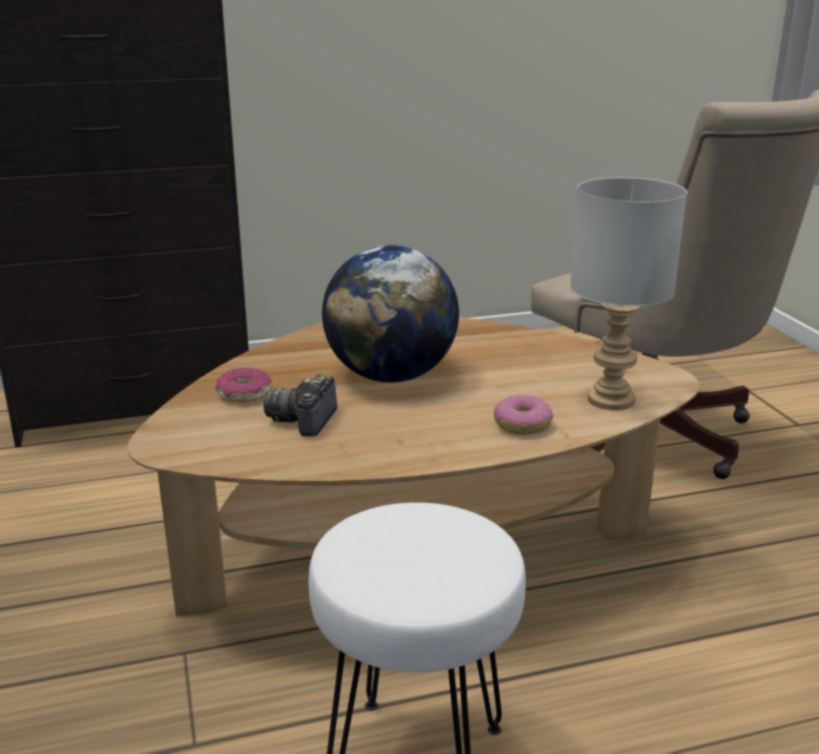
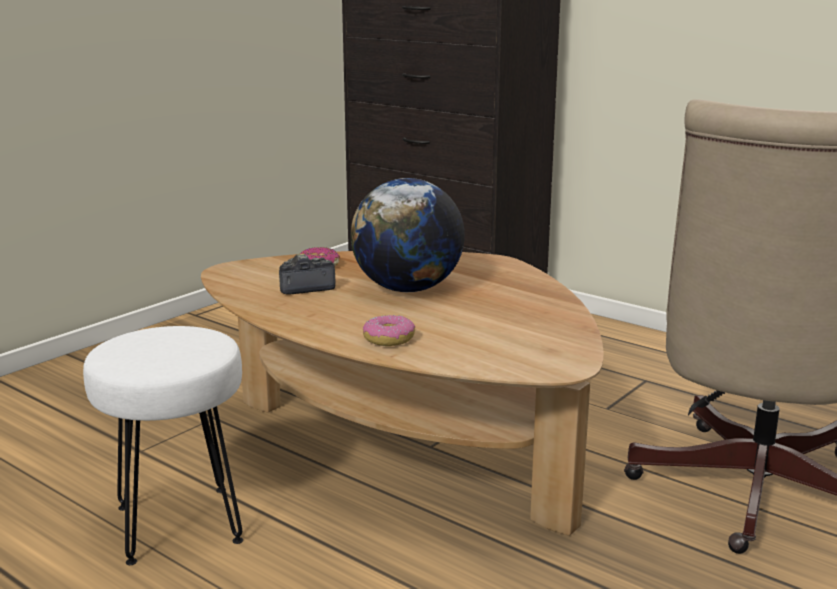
camera: 55 degrees right, 5 degrees down
(612, 399) = (484, 356): grey table lamp -> none

